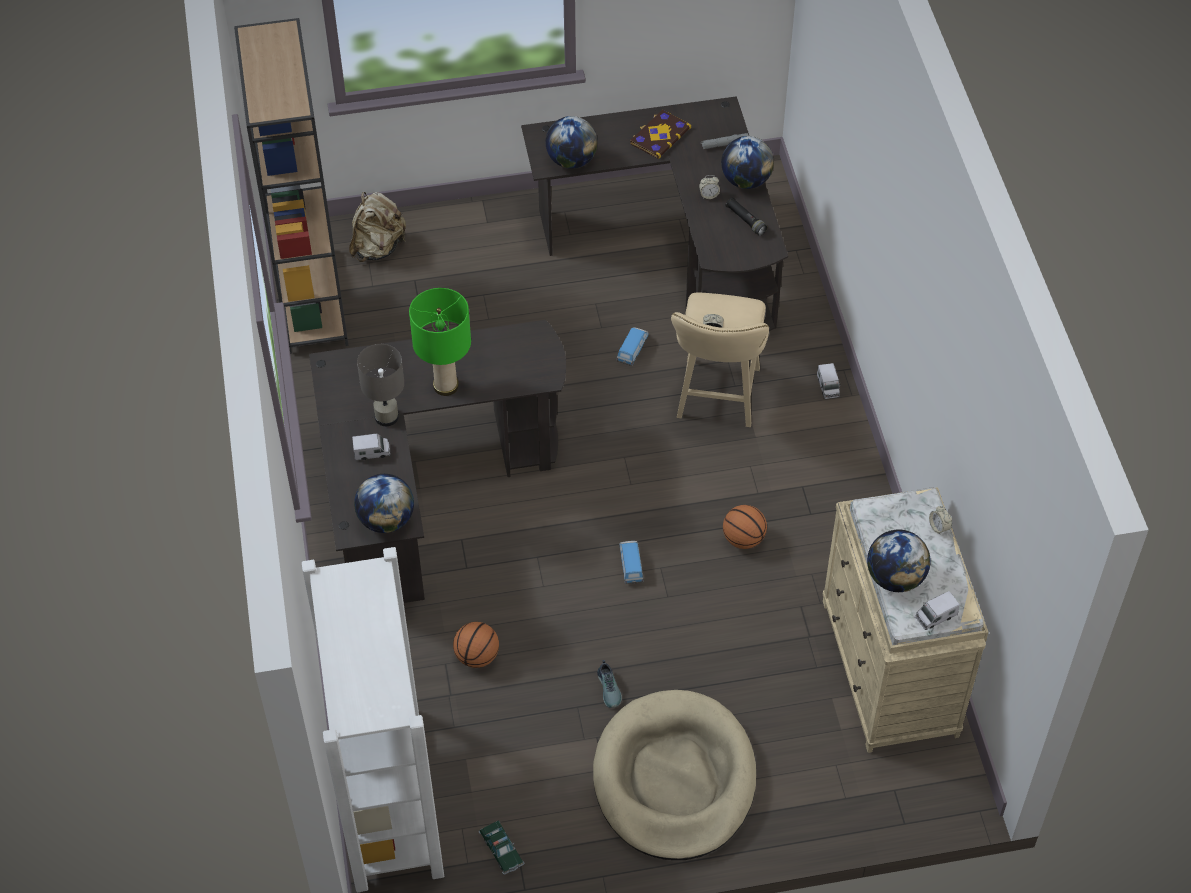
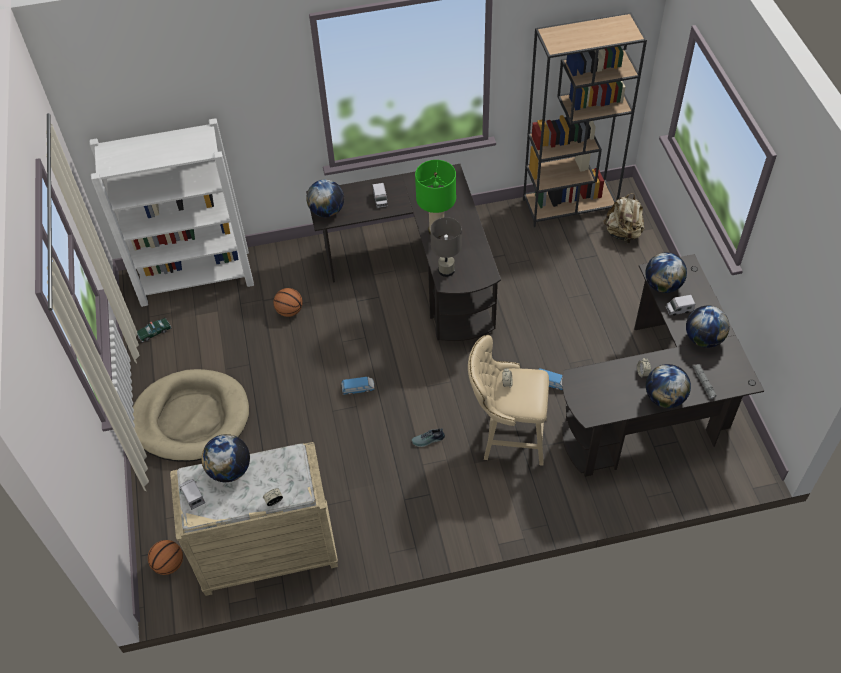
camera: 90 degrees right, 0 degrees up
(386, 417) = (409, 204): grey table lamp -> grey table lamp (446, 270)
(610, 688) = (262, 381): shoe -> shoe (428, 440)
(659, 135) = (703, 339): book -> globe
(743, 539) = (380, 455): basketball -> basketball (169, 564)
(746, 221) = (619, 398): black flashlight -> none
(827, 386) = (528, 513): toy truck -> toy truck (679, 309)

